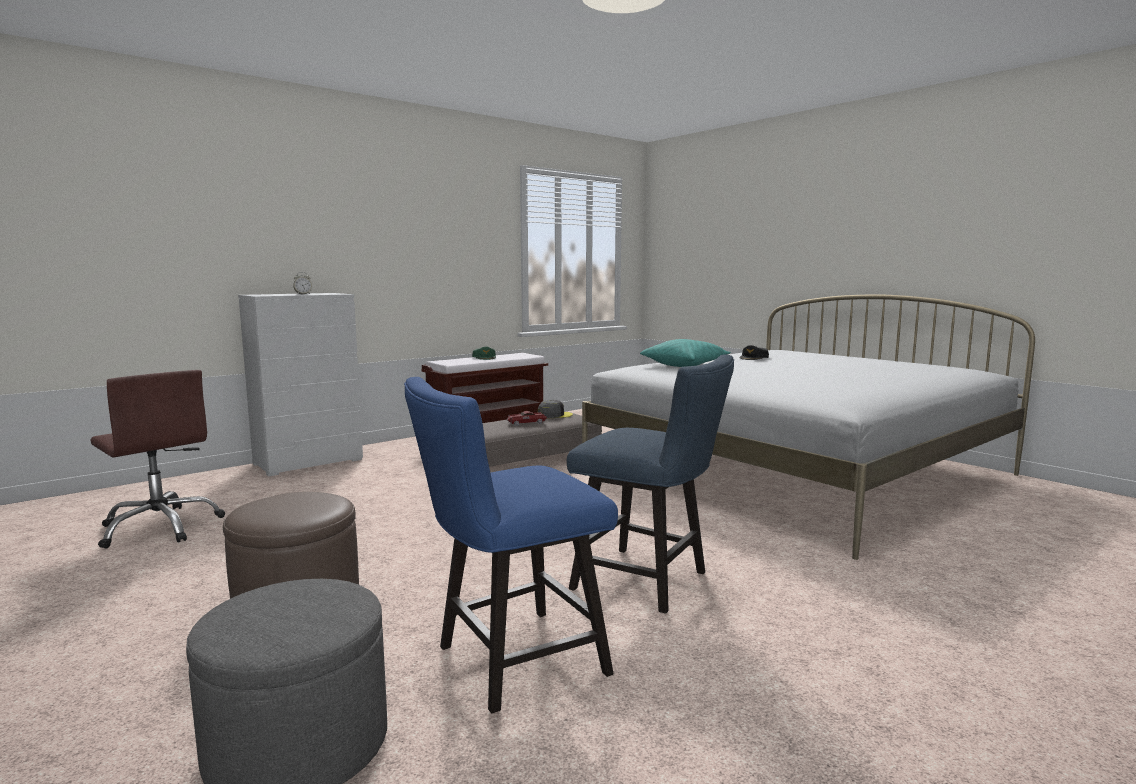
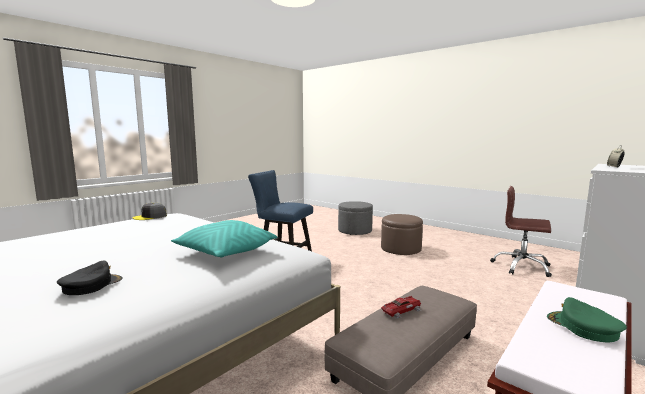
camera: 170 degrees right, 0 degrees up
(510, 663) = (321, 241): blue chair -> none
(554, 415) = (388, 337): grey cap -> grey cap (150, 217)

